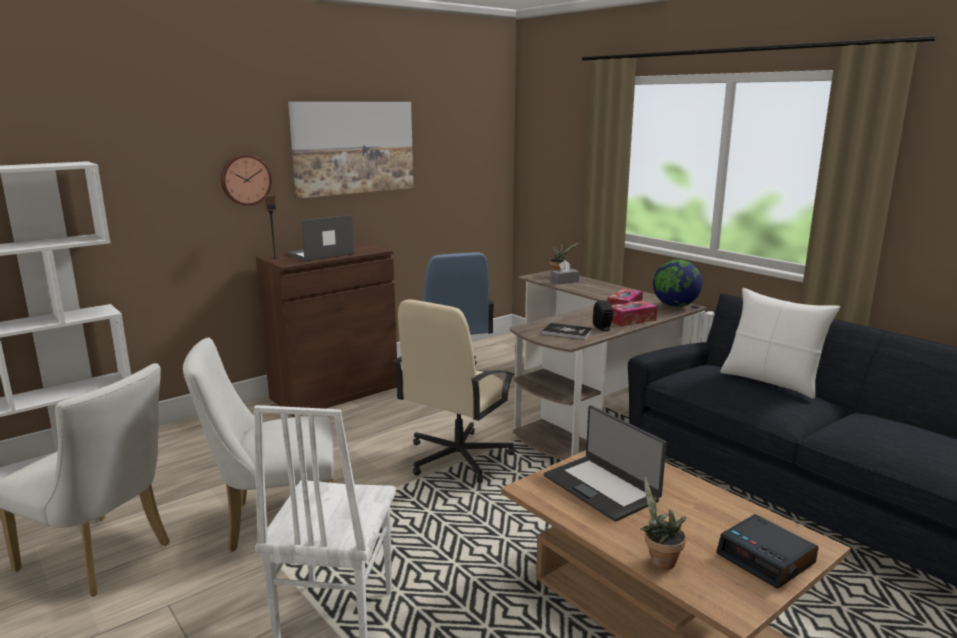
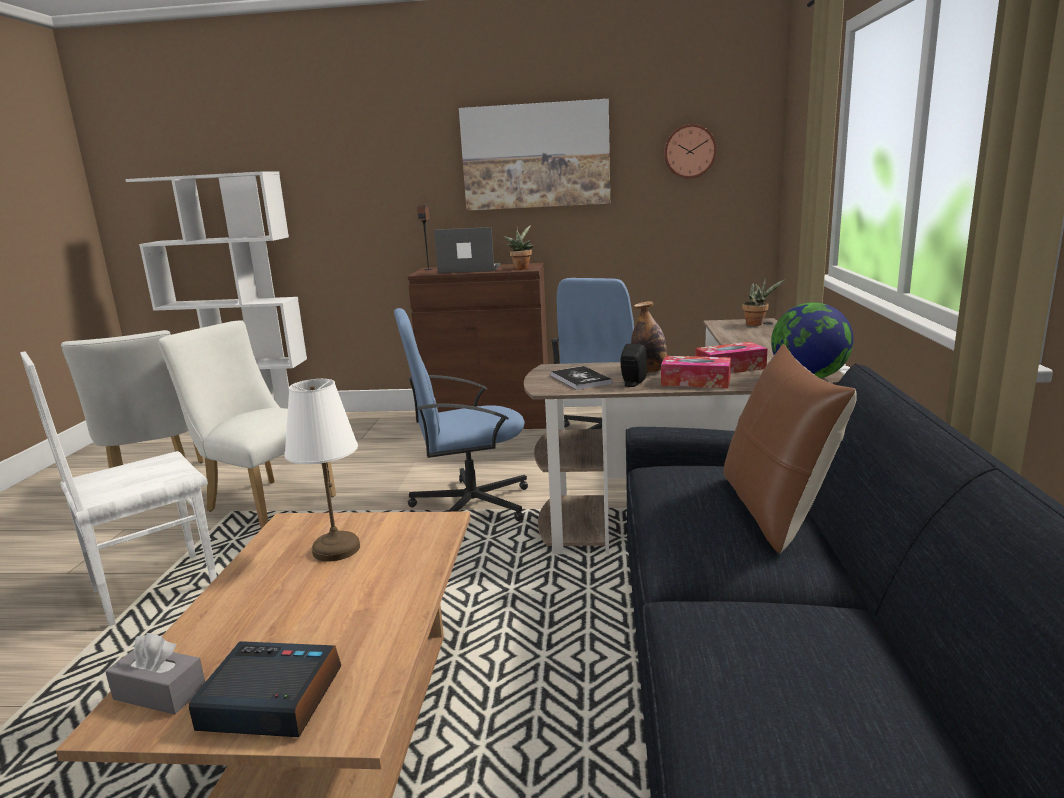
camera: 45 degrees right, 0 degrees up
(245, 179) = (415, 190): wall clock -> wall clock (689, 151)
(457, 458) = (469, 505): beige office chair -> blue office chair
(564, 281) = (743, 331): grey tissue box -> grey tissue box (160, 693)
(589, 318) = (649, 371): none -> bottle
(602, 487) = (336, 549): laptop -> white table lamp
(659, 560) = (200, 636): potted plant -> potted plant (521, 268)
(767, 559) = (270, 701): alarm clock -> alarm clock turned 90 degrees clockwise
(771, 381) = (775, 511): white pillow -> brown pillow

